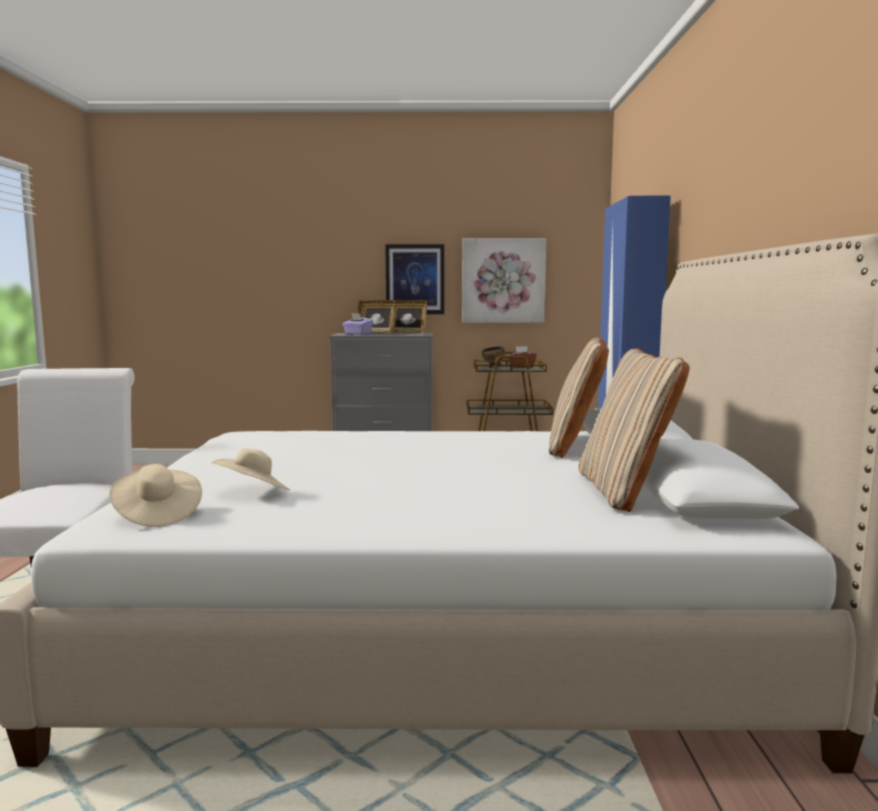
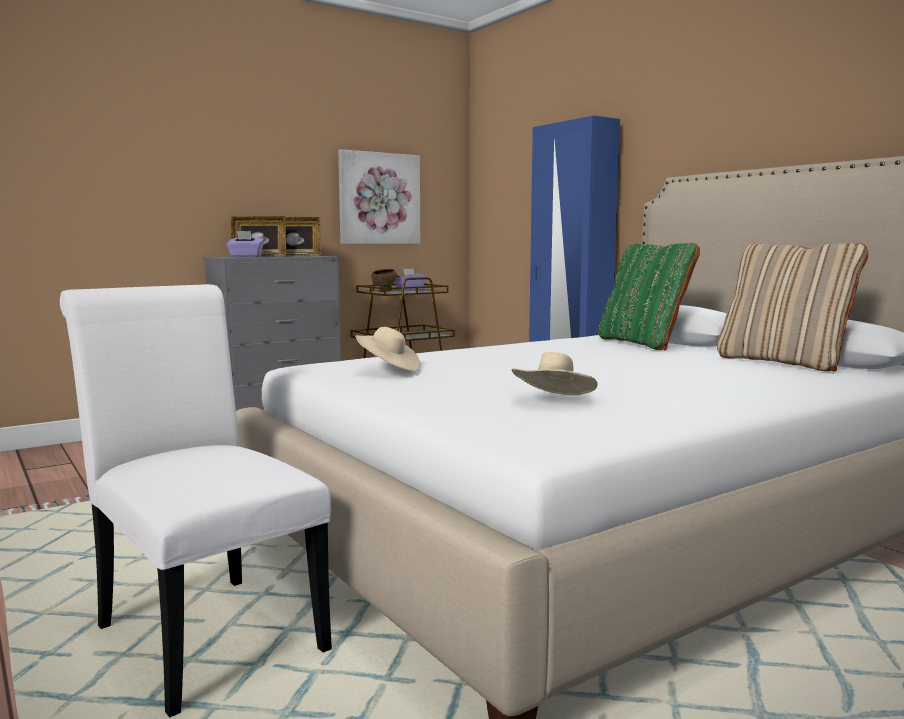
camera: 35 degrees left, 0 degrees up
(157, 515) = (550, 429): beige hat -> beige hat (388, 368)
(415, 279) = (288, 193): picture -> none
(521, 367) = (409, 290): brown tissue box -> purple tissue box
(576, 447) = (643, 343): beige pillow -> green pillow

